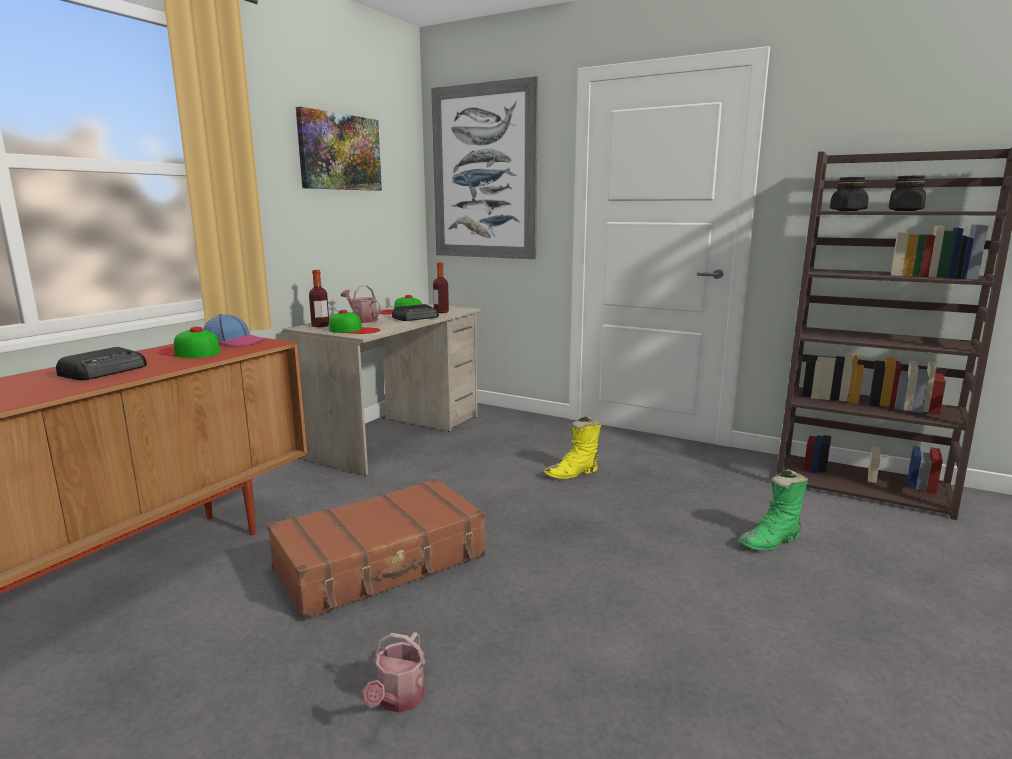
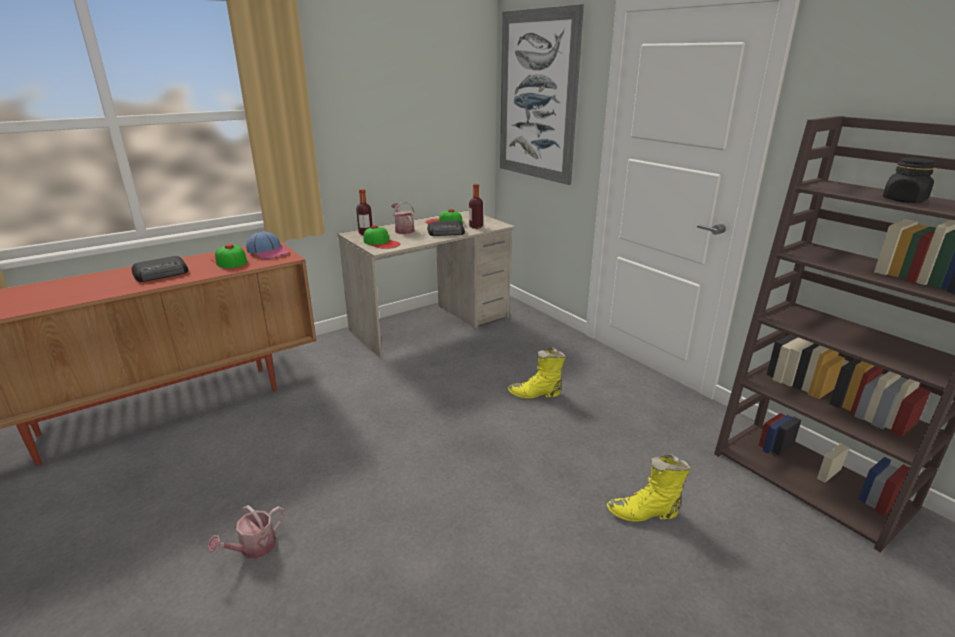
camera: 25 degrees right, 10 degrees up
(339, 152) = (400, 83): picture -> none
(382, 563) = (329, 438): brown suitcase -> none
(771, 542) = (644, 513): green boot -> yellow boot
(848, 210) = (840, 189): black jar -> none

